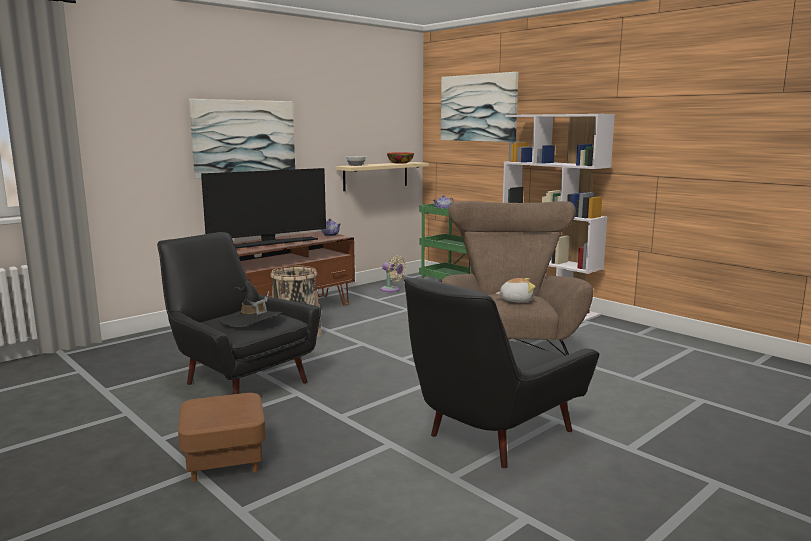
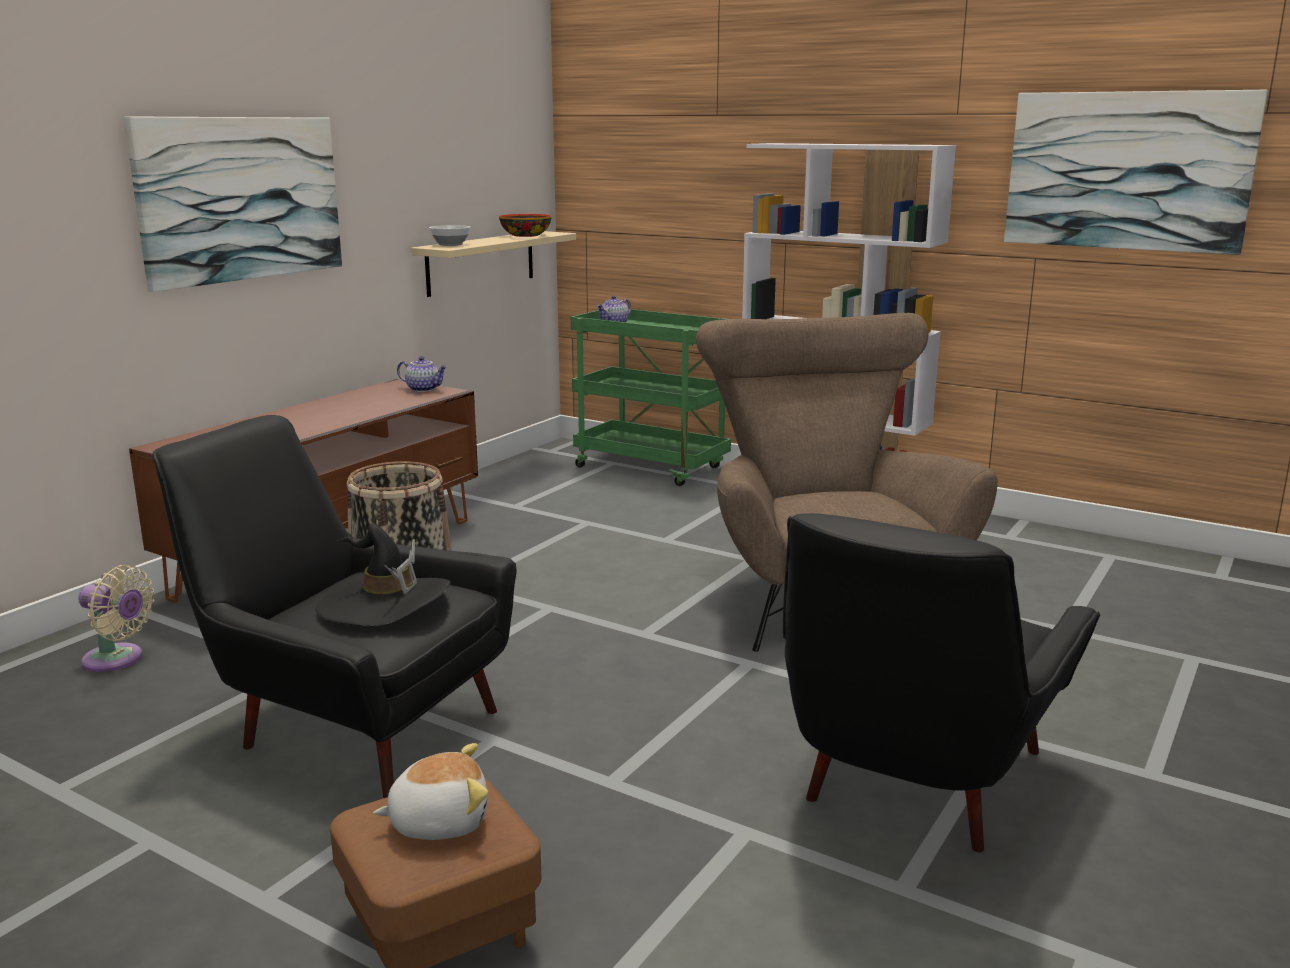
camera: 15 degrees left, 5 degrees up
(268, 244) = (315, 418): television -> none
(392, 290) = (530, 482): beige fan -> beige fan (117, 660)
(478, 108) = (675, 127): picture -> picture (1127, 171)
(516, 300) = (854, 506): plush toy -> plush toy (438, 821)

